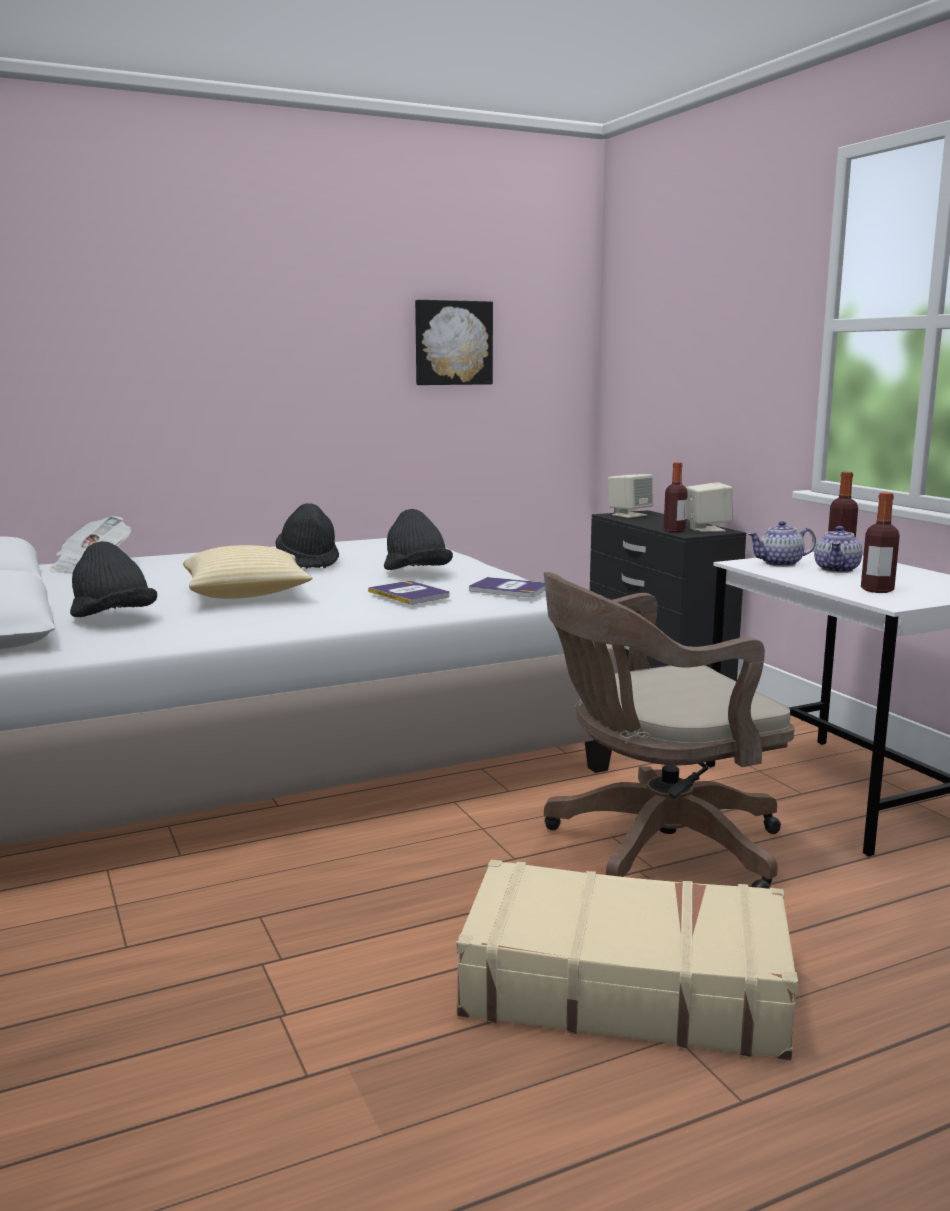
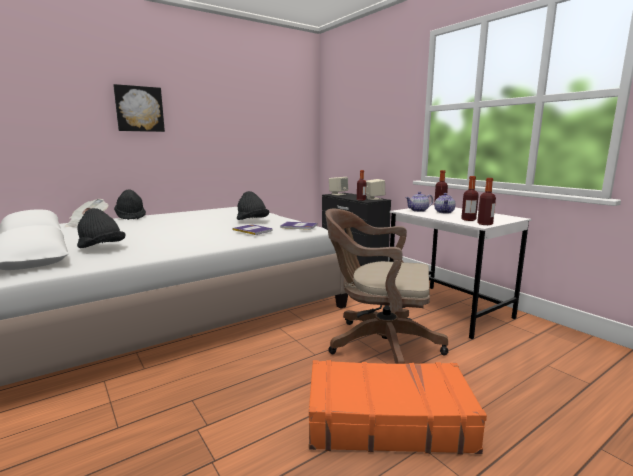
camera: 10 degrees left, 0 degrees up
(247, 594) = (171, 233): pillow -> none
(308, 562) = (198, 218): black hat -> black hat (131, 217)
(452, 343) = (257, 120): picture -> picture (139, 109)
(623, 986) = (387, 420): beige suitcase -> orange suitcase
(654, 850) = (378, 344): brown office chair -> brown office chair turned 45 degrees clockwise
(905, 601) = (485, 224): none -> bottle

